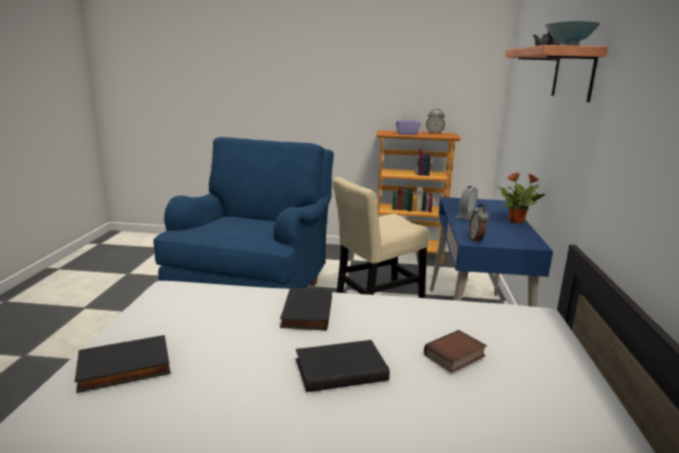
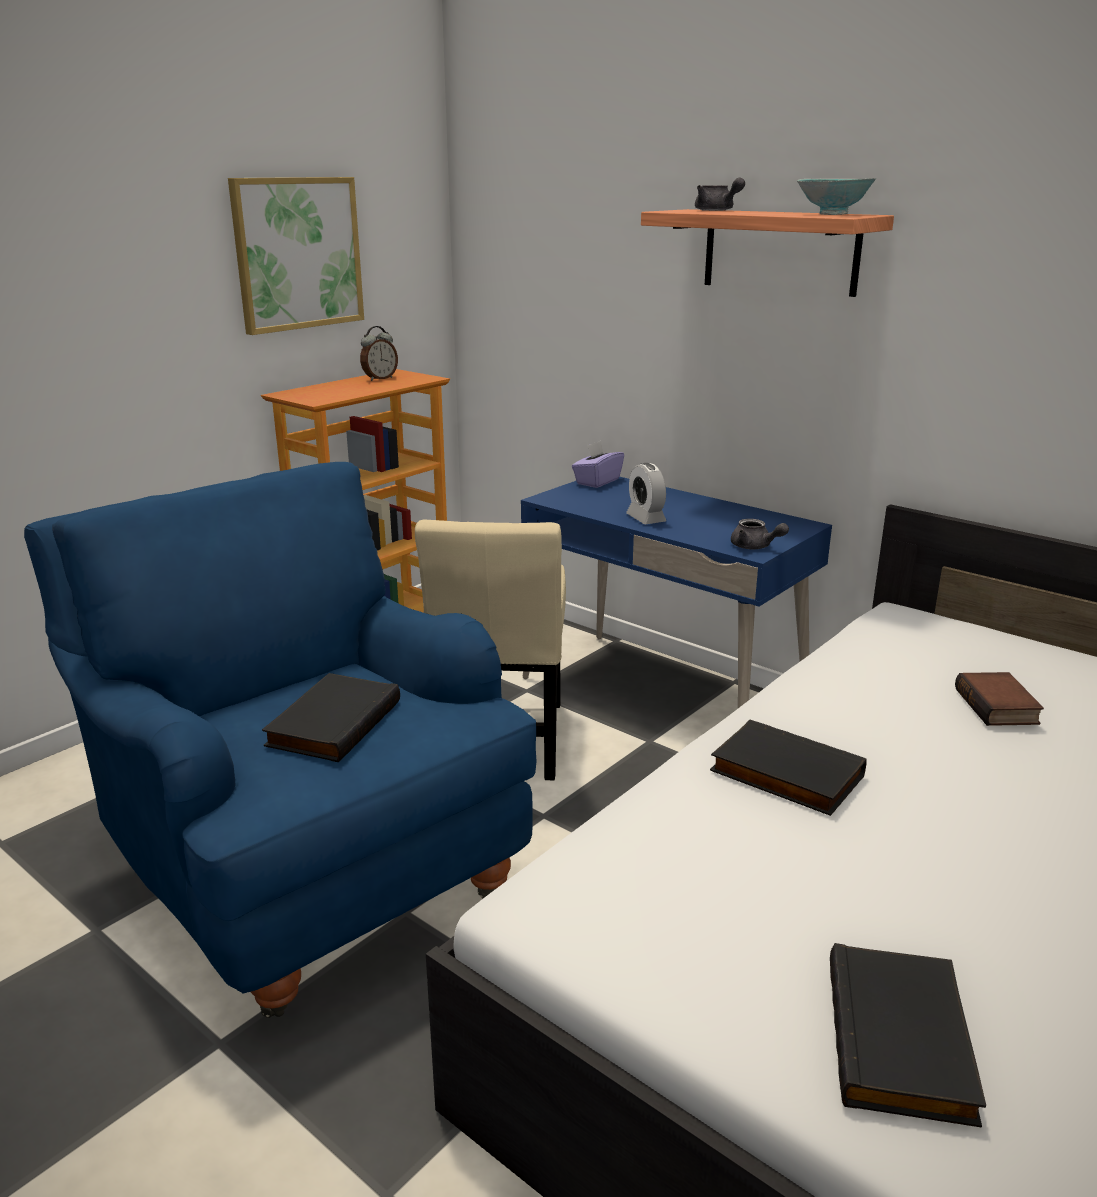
camera: 55 degrees left, 5 degrees up
(340, 368) = (996, 801): black book -> black book (332, 722)
(407, 133) = (347, 390): purple tissue box -> purple tissue box (597, 481)
(409, 72) = (297, 253): none -> picture
(476, 240) = (755, 547): alarm clock -> grey teapot
(516, 221) = (701, 500): potted plant -> none

